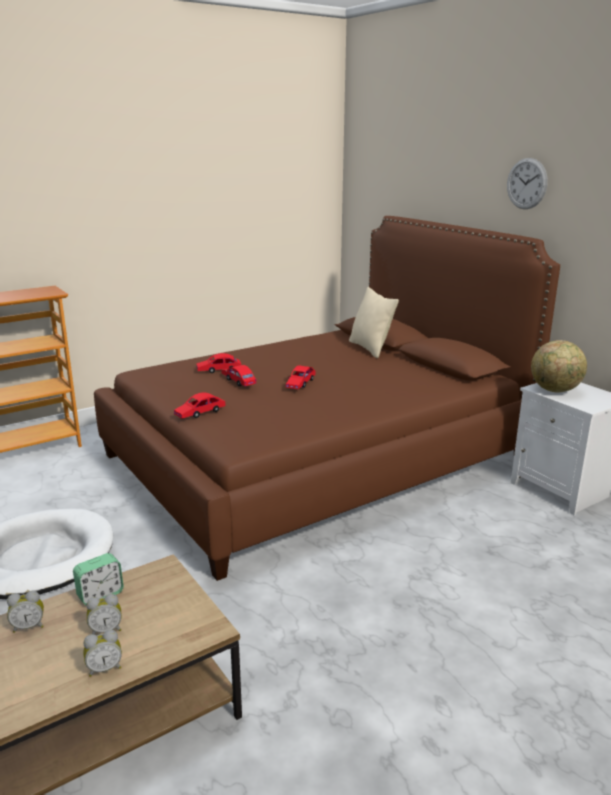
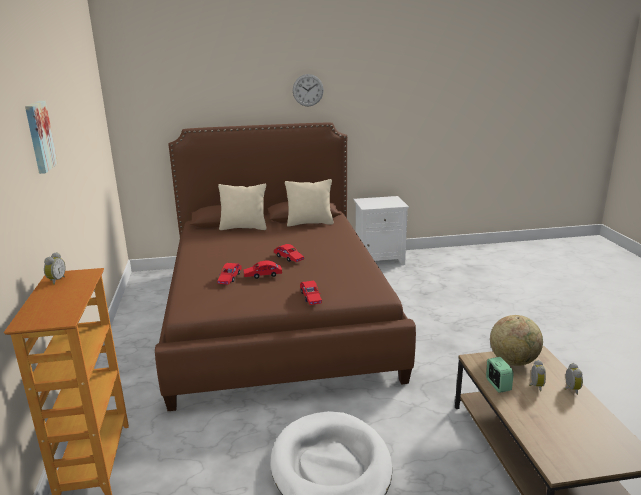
camera: 65 degrees left, 0 degrees up
(28, 626) = (527, 415): alarm clock -> alarm clock (56, 280)
(109, 177) = (38, 136): none -> picture
(431, 373) = (310, 223): none -> beige pillow
(555, 390) = (373, 204): globe -> globe (513, 361)

